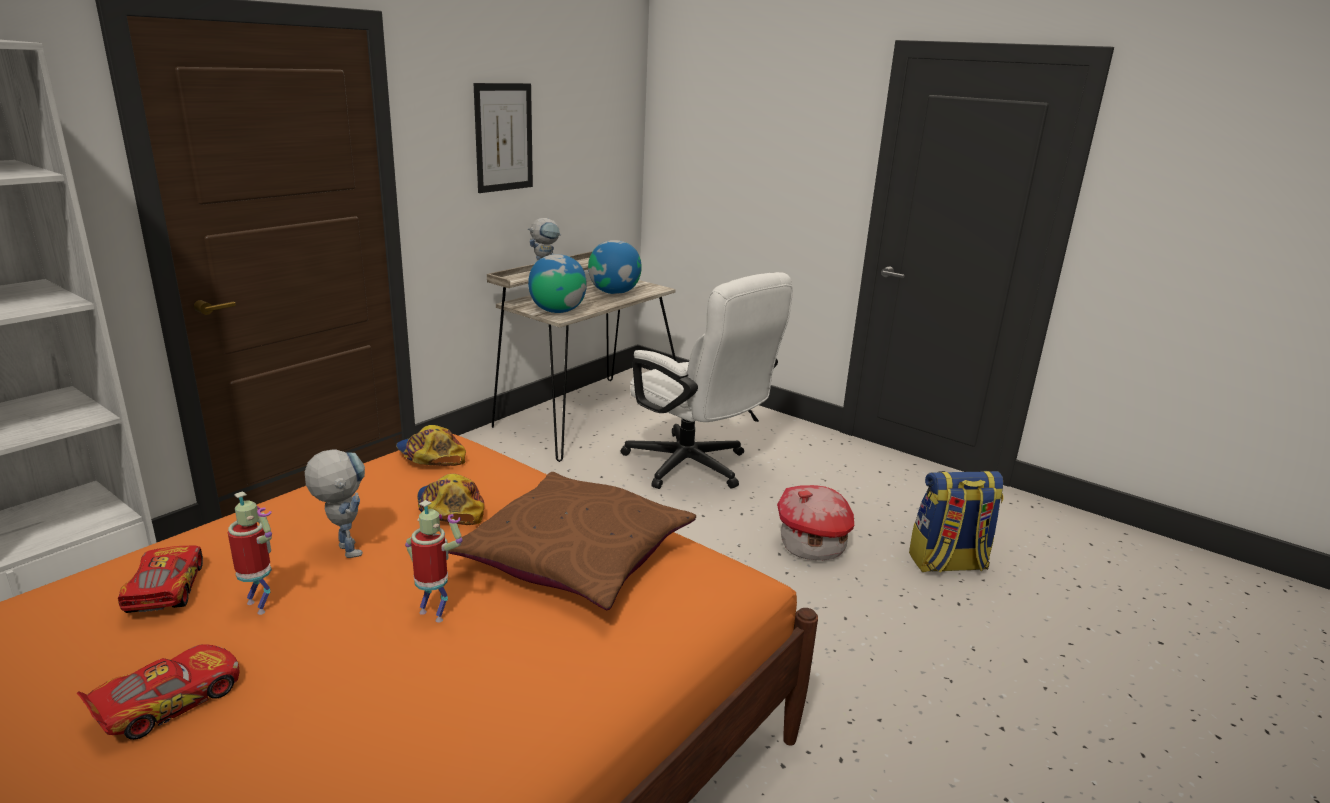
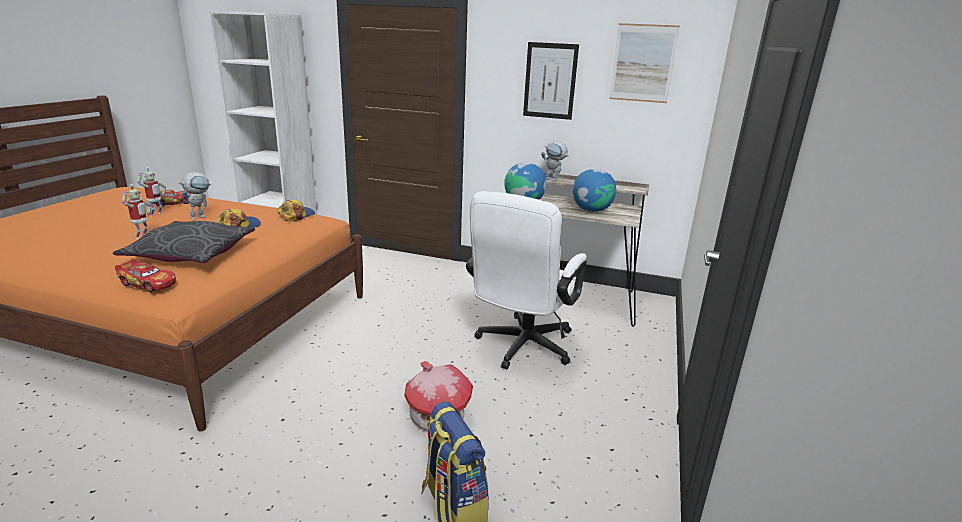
camera: 70 degrees right, 0 degrees up
(168, 702) = (99, 216): toy car -> toy car (148, 283)
(576, 556) = (191, 253): brown pillow -> grey pillow
(589, 103) = (643, 63): none -> picture

